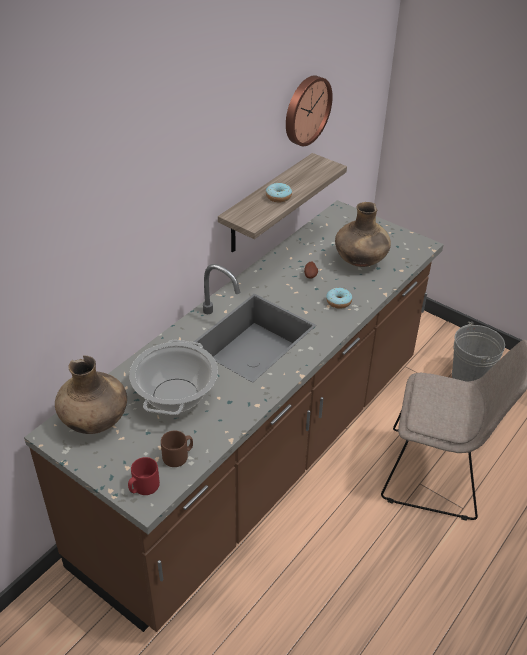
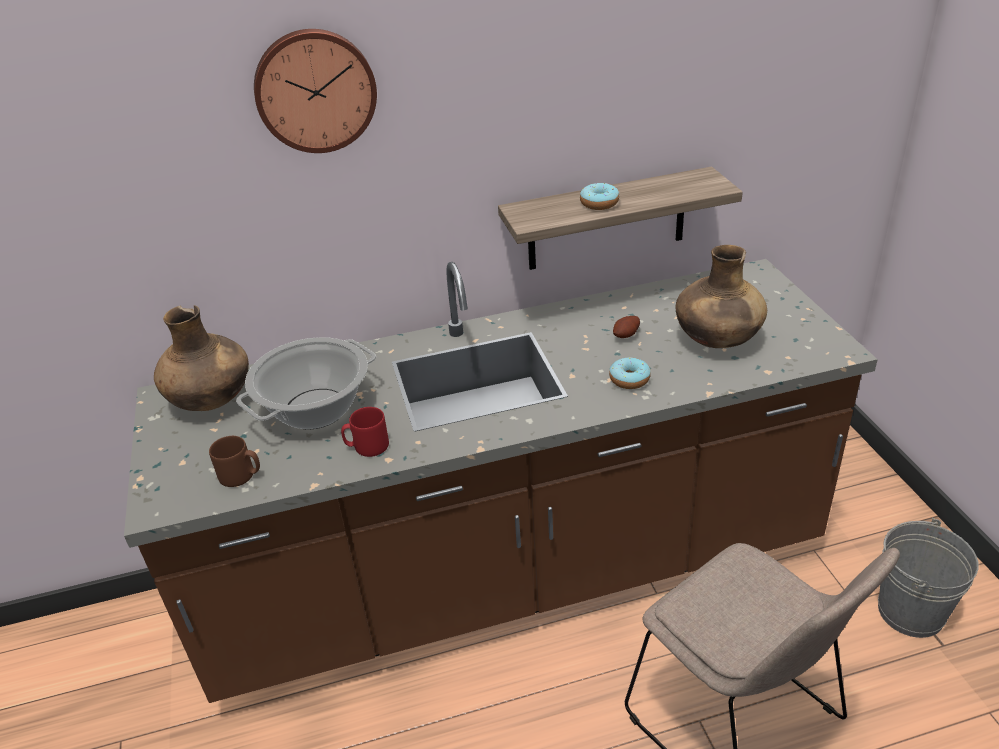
camera: 40 degrees right, 5 degrees down
(143, 487) = (171, 491): red mug -> red mug (367, 446)
(305, 110) = (695, 91): wall clock -> wall clock (315, 90)

